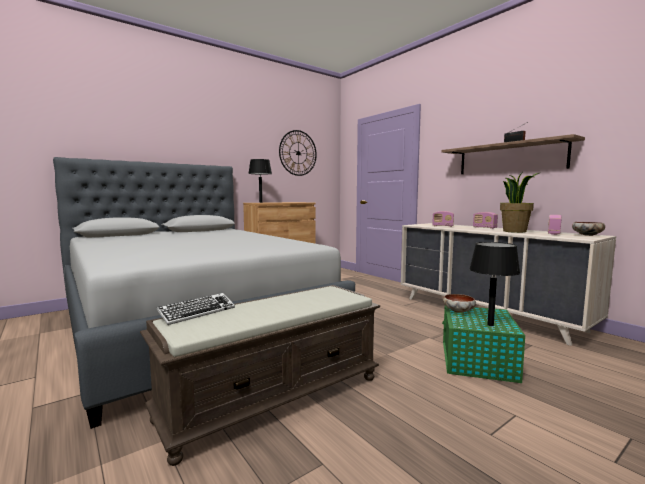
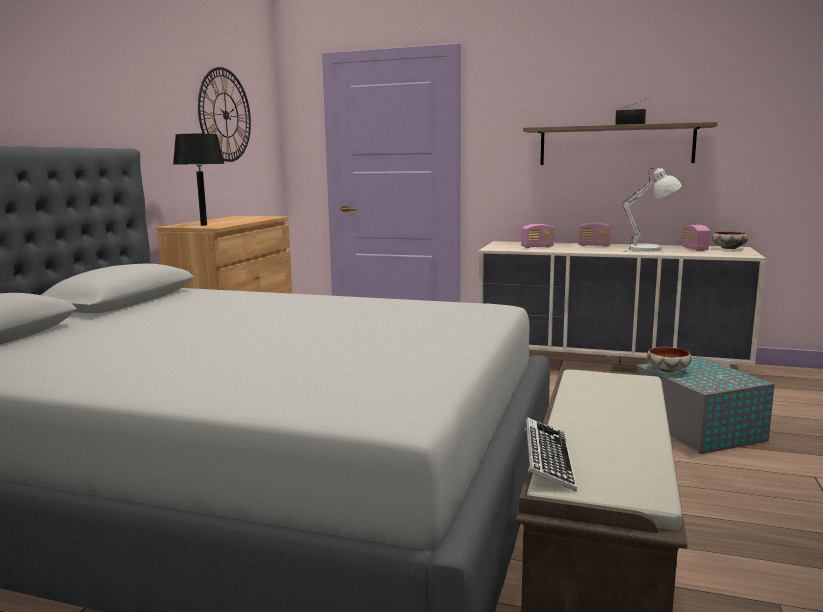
camera: 35 degrees left, 5 degrees up
(477, 361) = (698, 430): green storage box -> grey storage box
(490, 325) = (728, 380): black table lamp -> none
(515, 231) = (649, 249): potted plant -> white table lamp

